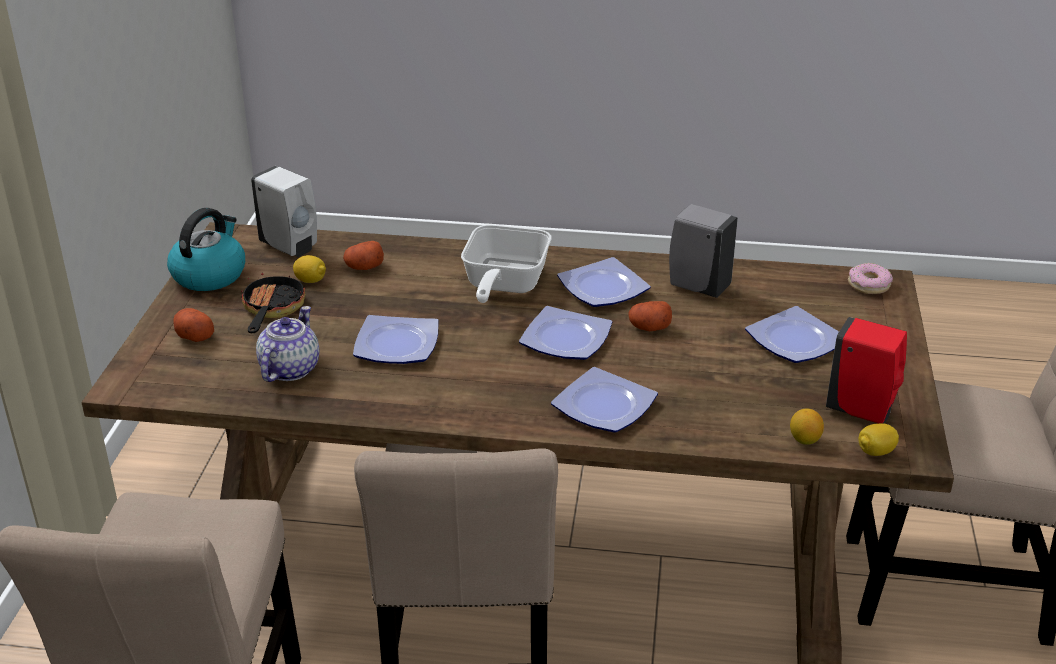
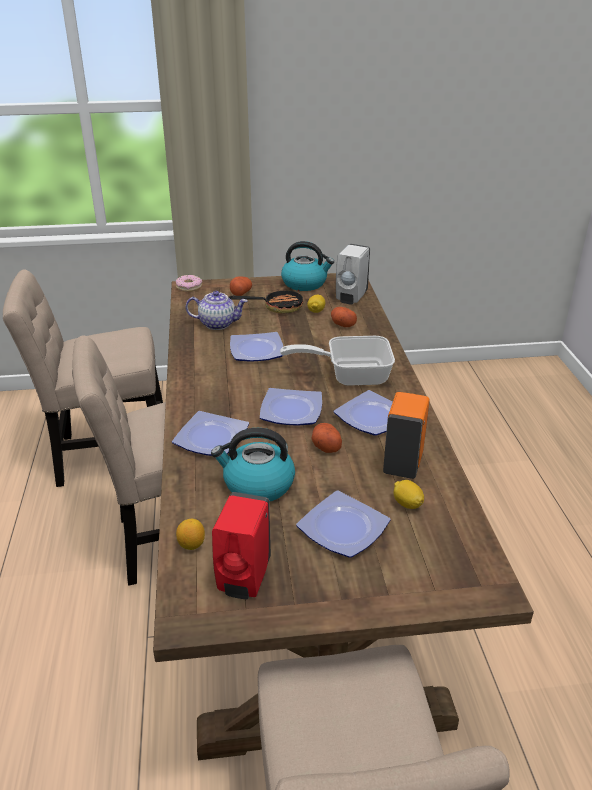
camera: 75 degrees right, 0 degrees up
(697, 286) = (403, 463): grey soap dispenser -> orange soap dispenser
(709, 383) = (257, 485): none -> kettle
(868, 285) = (476, 575): donut -> donut (189, 287)
(875, 452) = (182, 591): lemon -> lemon (407, 504)

